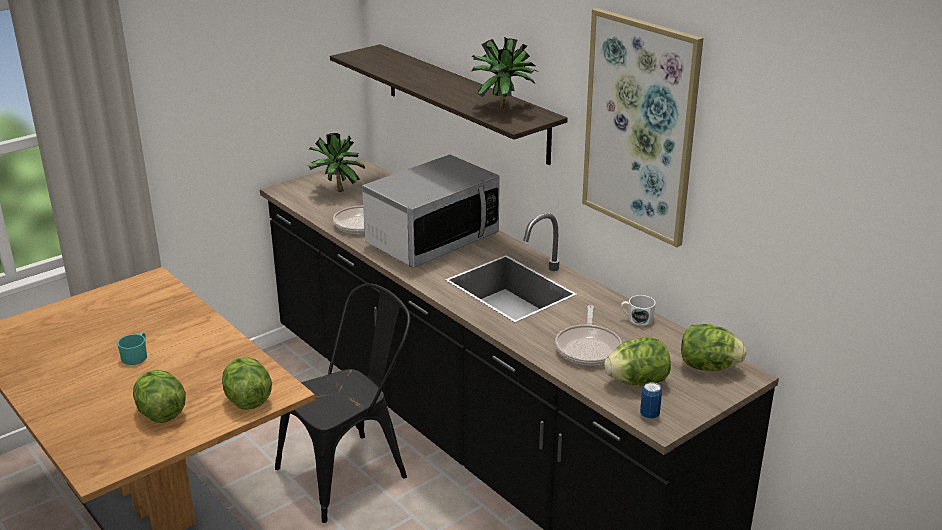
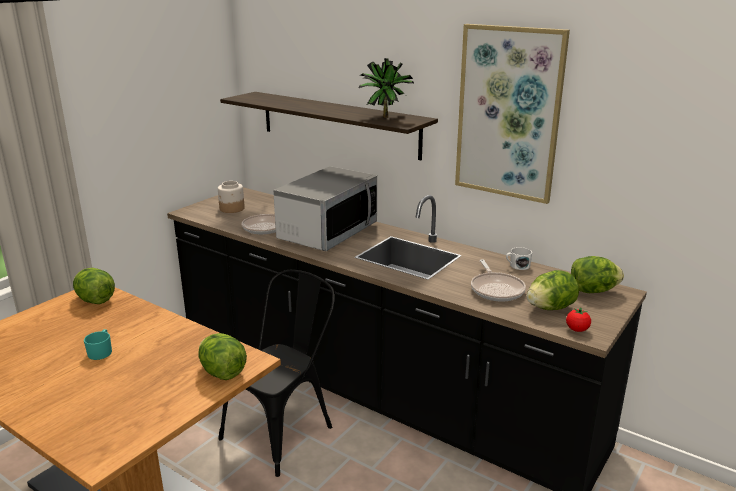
camera: 15 degrees left, 5 degrees down
(161, 413) = (144, 396): lettuce -> lettuce (95, 300)
(336, 191) = (232, 209): potted plant -> jar
(649, 415) = (577, 329): can -> tomato

